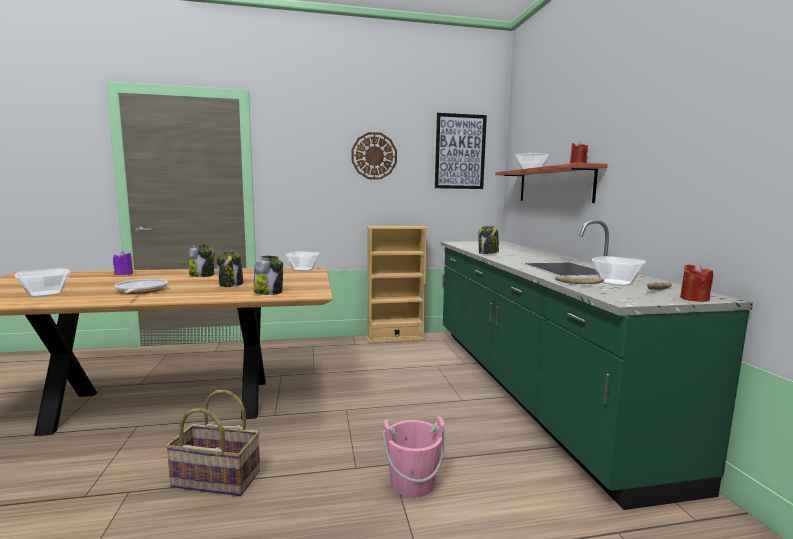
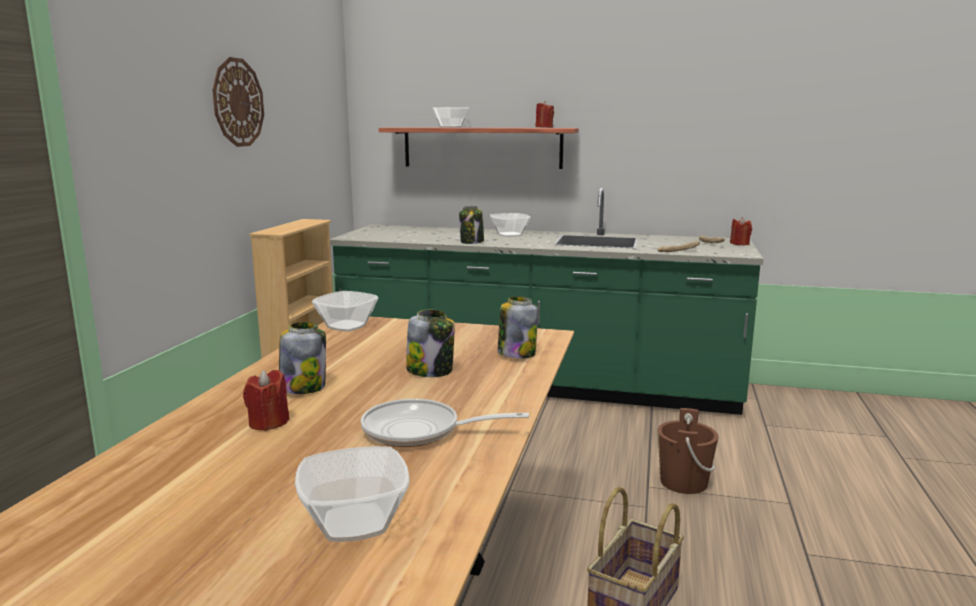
camera: 65 degrees left, 5 degrees up
(124, 274) = (163, 458): purple candle -> none
(157, 277) = (268, 423): none -> red candle
(412, 482) = (683, 482): pink bucket -> brown bucket
(460, 152) = (315, 94): picture -> none
(615, 283) = (676, 244): bowl -> bowl (509, 234)

